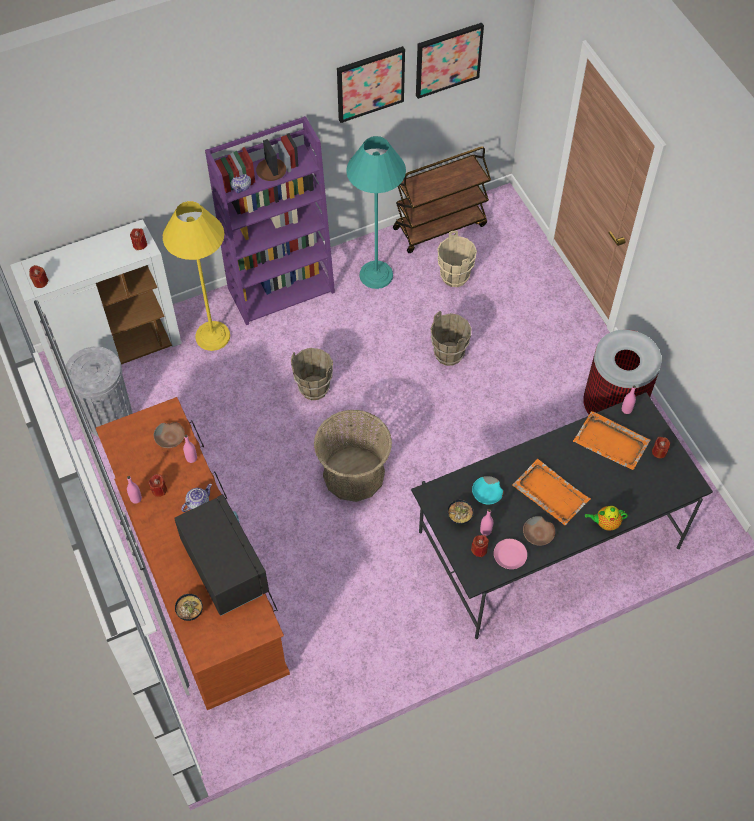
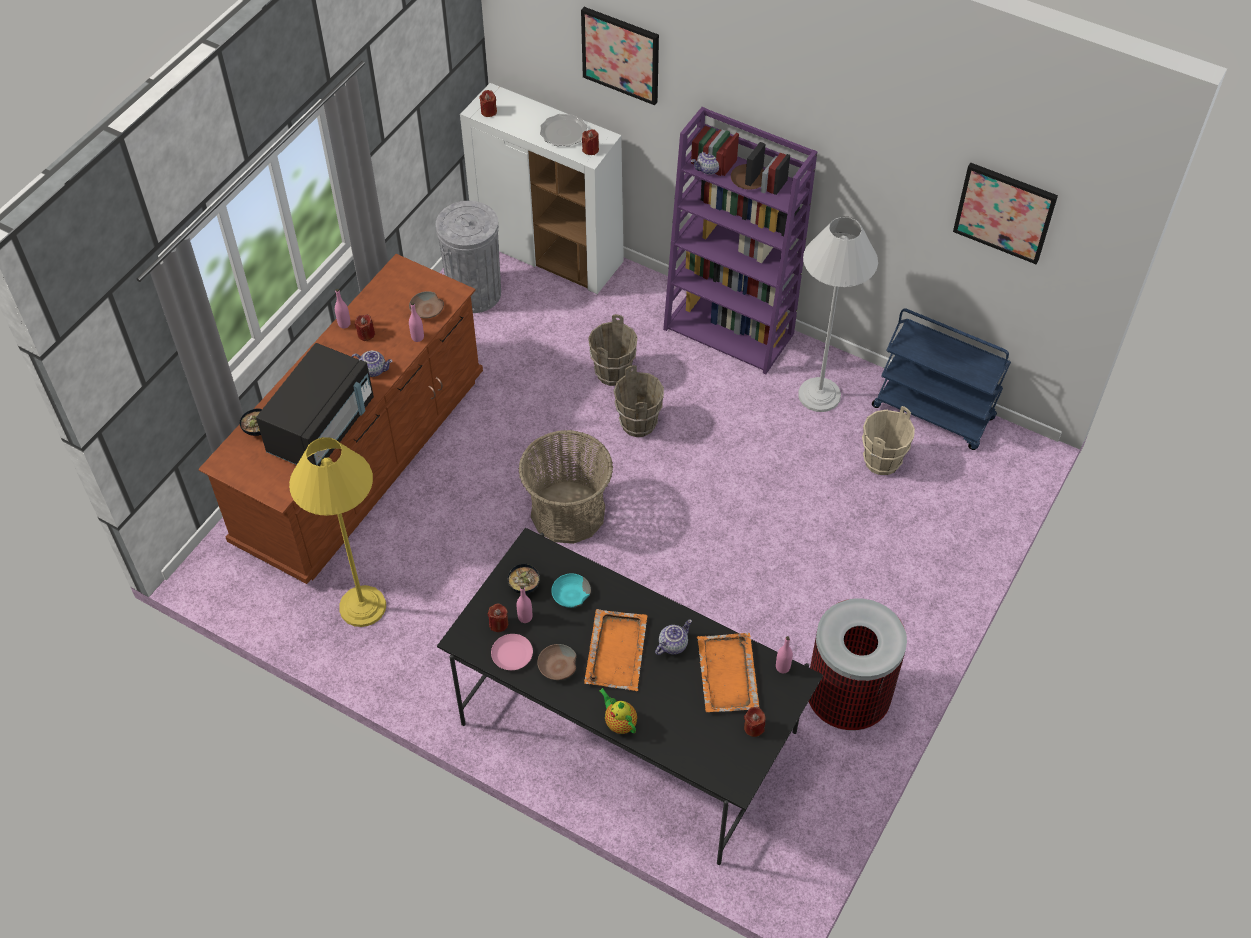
camera: 55 degrees right, 5 degrees down
(107, 250) = (564, 132): none -> plate
(212, 336) = (627, 312): yellow floor lamp -> yellow floor lamp (362, 606)
(370, 83) = (903, 170): picture -> picture (621, 54)
(376, 275) = (819, 395): turquoise floor lamp -> white floor lamp
(440, 226) = (934, 413): brown cart -> blue cart
(449, 354) = (780, 511): brown bucket -> brown bucket (613, 373)
(567, 458) = (672, 644): none -> teapot

